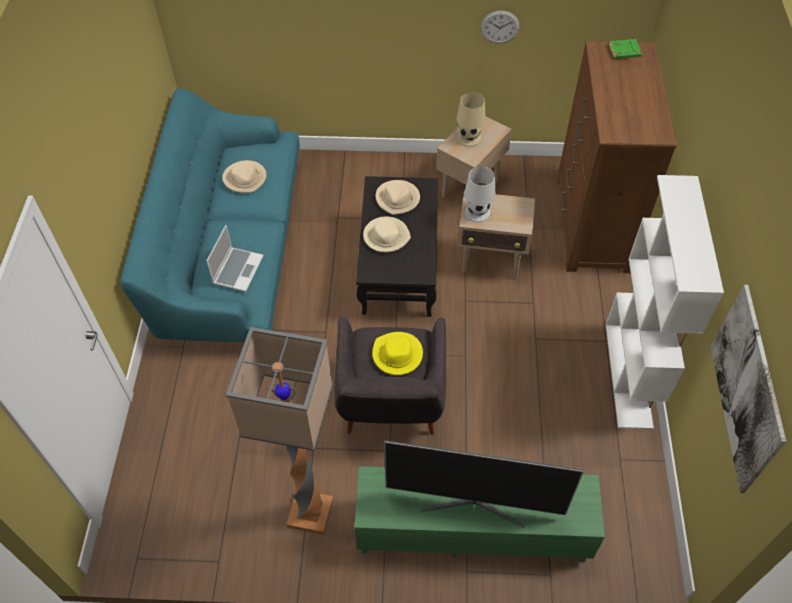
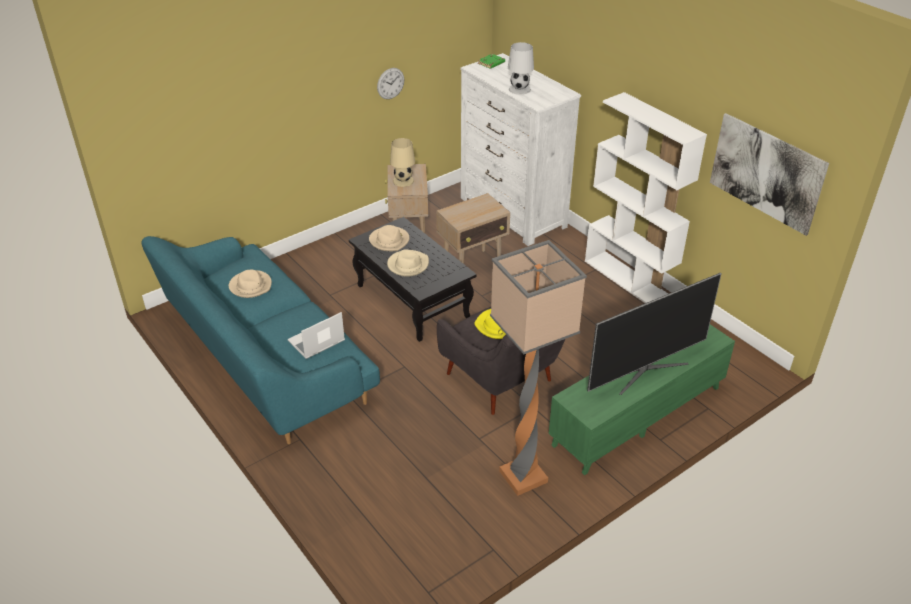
camera: 40 degrees left, 15 degrees down
(238, 269) = (316, 342): laptop -> laptop turned 105 degrees counterclockwise
(478, 212) = (461, 217): white table lamp -> white table lamp (520, 89)
(591, 223) = (512, 212): brown dresser -> white dresser

